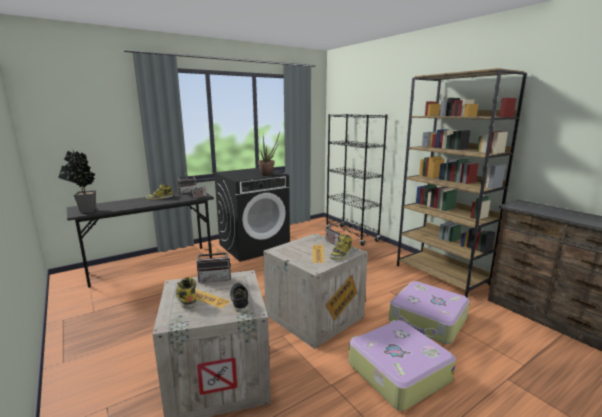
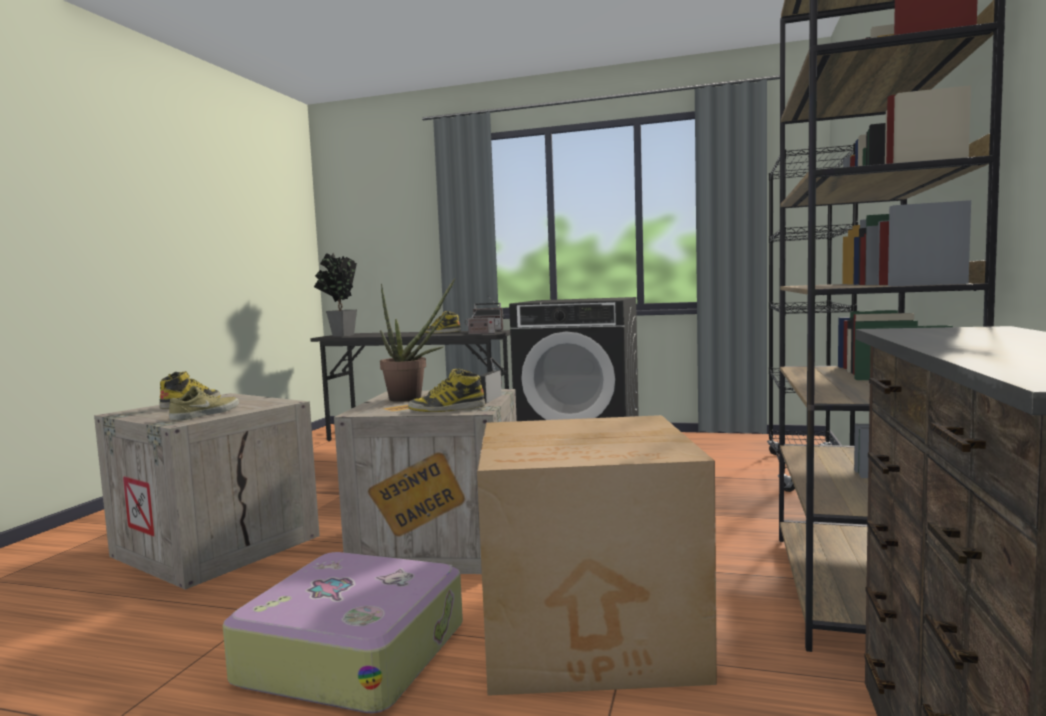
camera: 50 degrees right, 10 degrees down
(215, 279) = (257, 399): radio -> none
(238, 300) = (204, 414): black shoe -> beige shoe
(268, 174) = (592, 300): potted plant -> potted plant (412, 398)
(428, 320) = (592, 632): suitcase -> cardboard box

